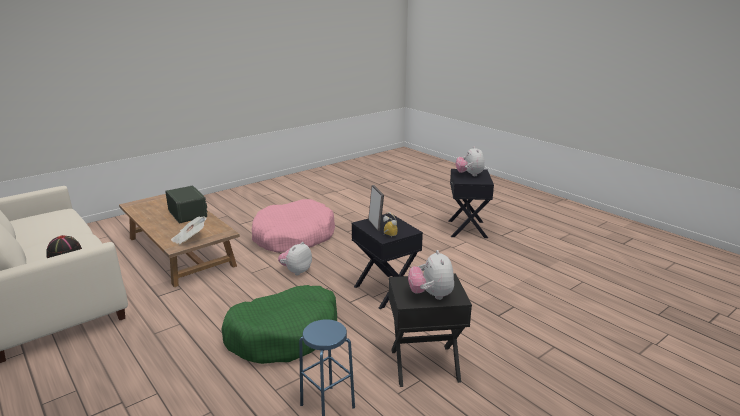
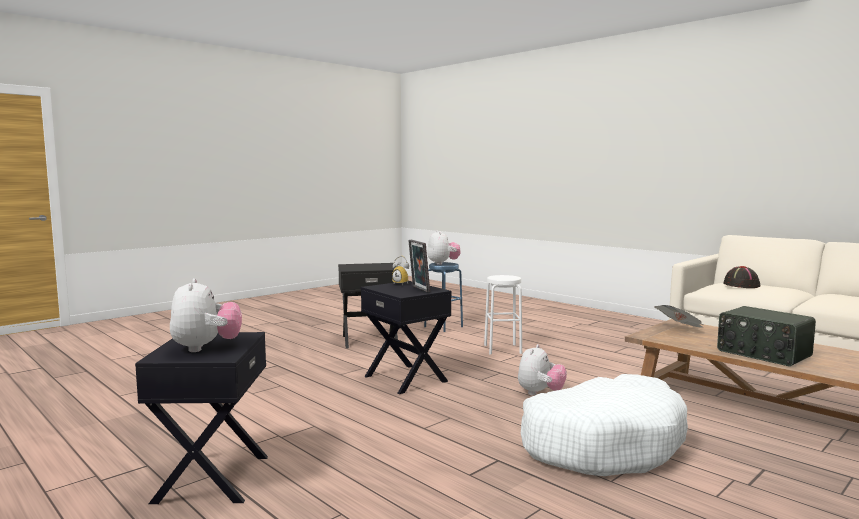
camera: 175 degrees right, 15 degrees down
(284, 334) = (502, 349): green dog bed -> white stool
(293, 237) = (602, 443): pink dog bed -> white dog bed
(431, 295) = (367, 265): plush toy -> plush toy (443, 263)

